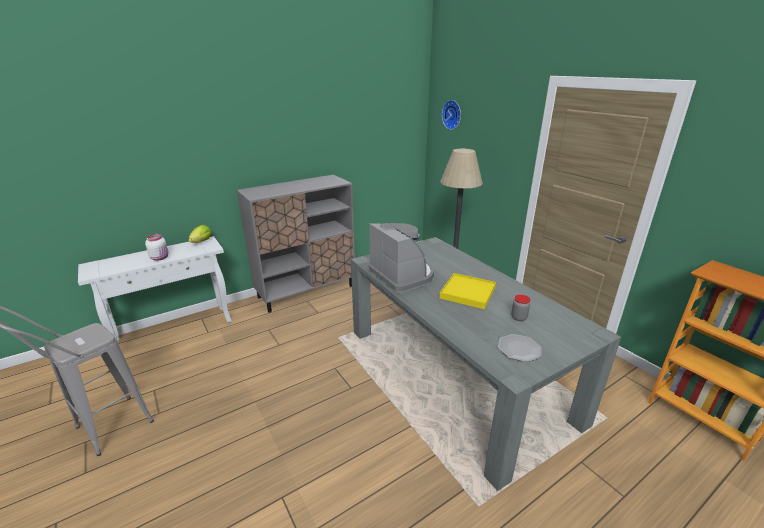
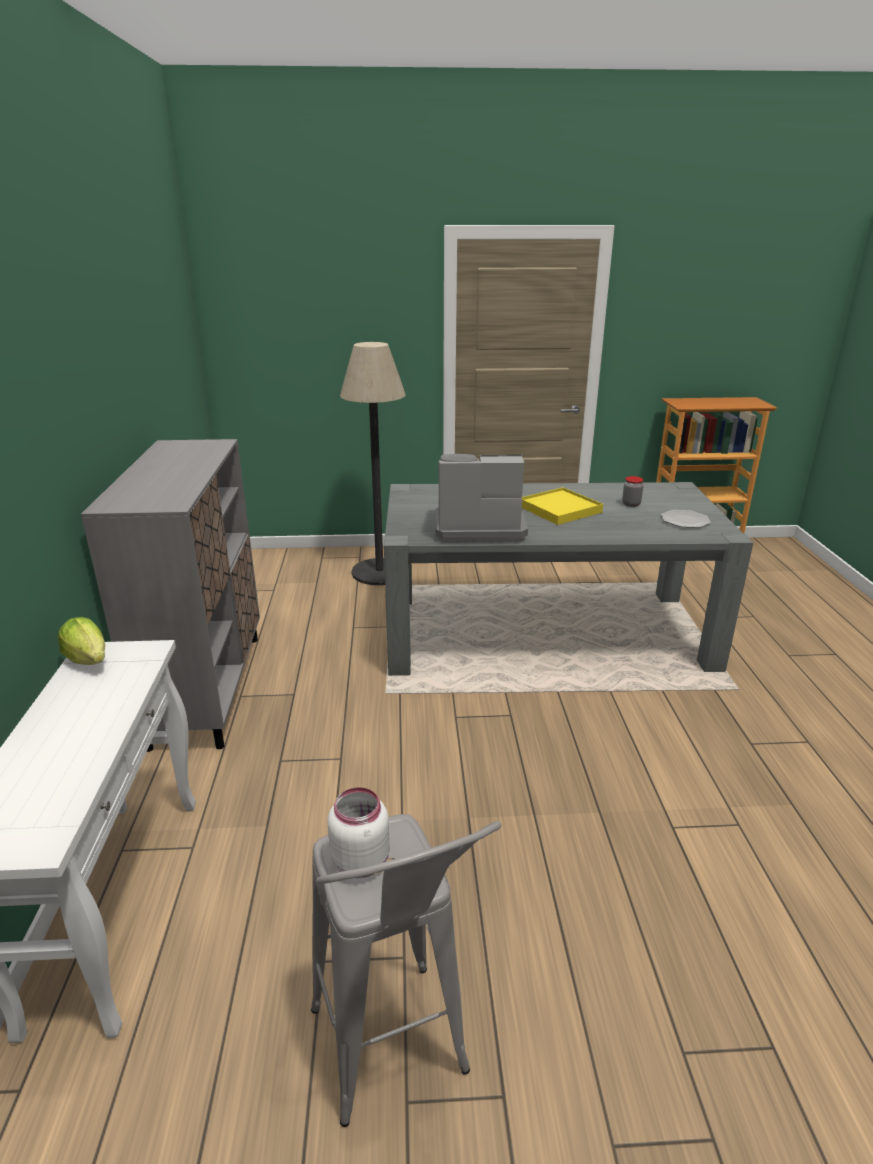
camera: 60 degrees left, 0 degrees up
(160, 258) = (96, 721): white jar -> white jar (361, 860)
(452, 114) = (264, 297): wall clock -> none

